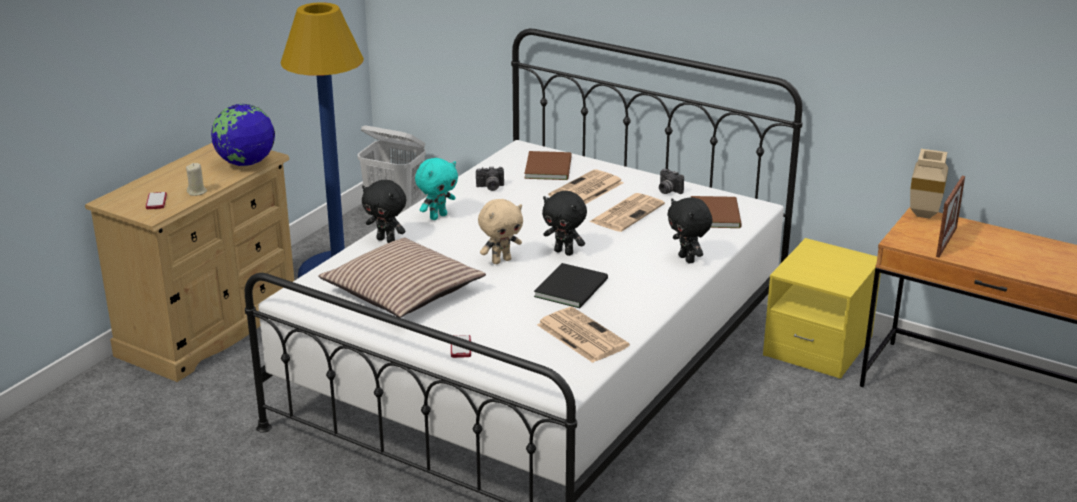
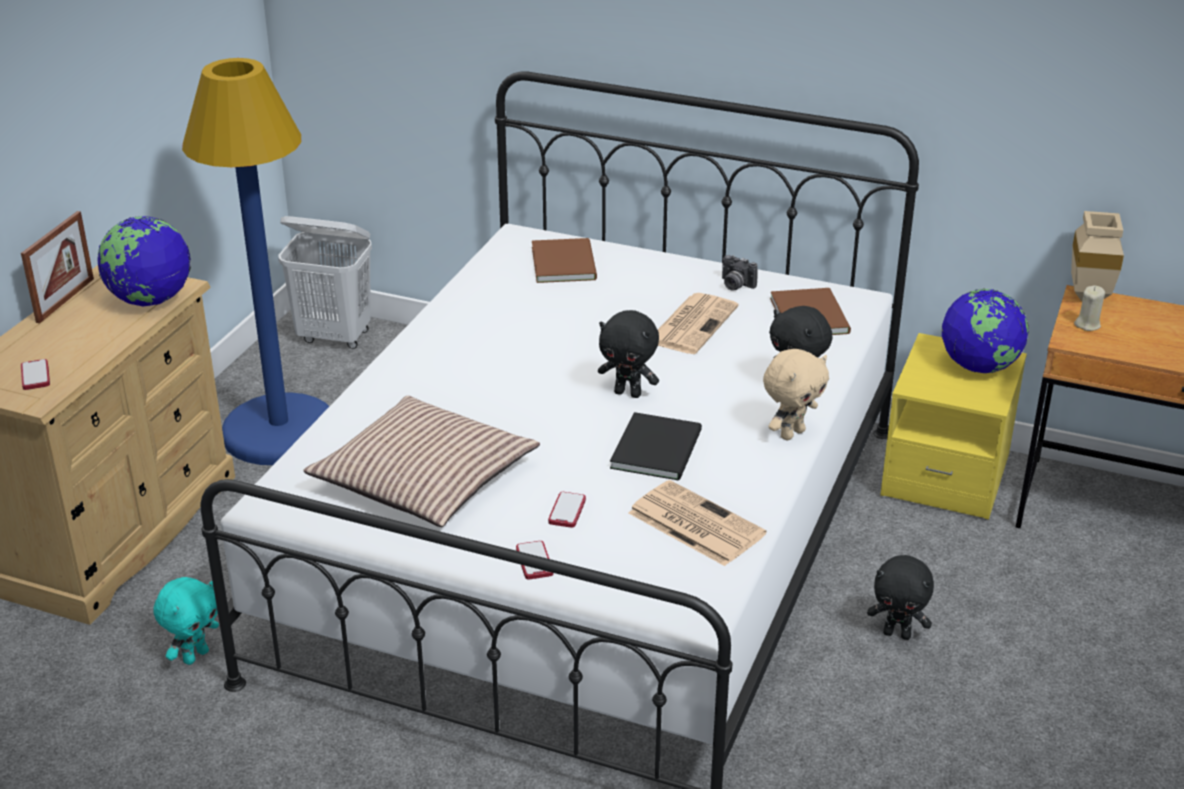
camera: 10 degrees left, 5 degrees up
(197, 192) = (92, 354): beige candle -> beige candle (1087, 325)
(386, 240) = (376, 398): black plush toy -> black plush toy (897, 634)
(438, 216) = (436, 353): turquoise plush toy -> turquoise plush toy (195, 656)
(490, 188) = (494, 301): camera -> none
(494, 319) = (567, 511): none -> phone
(501, 260) = (546, 415): beige plush toy -> beige plush toy (791, 433)
(586, 190) = (626, 293): newspaper -> none
(842, 263) = (979, 366): none -> globe
(946, 242) = (1132, 336): picture frame -> picture frame (65, 300)

